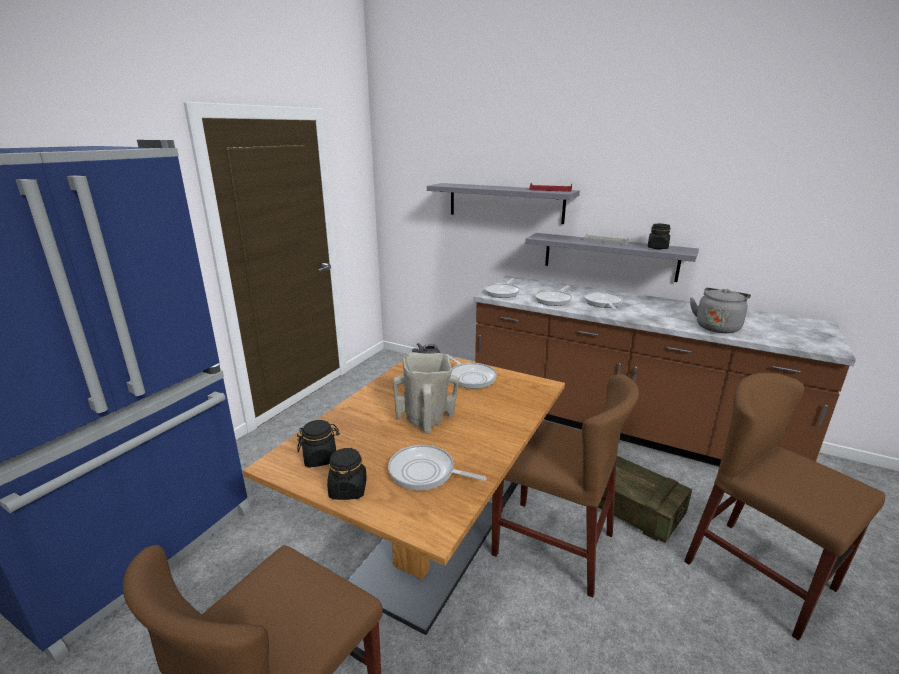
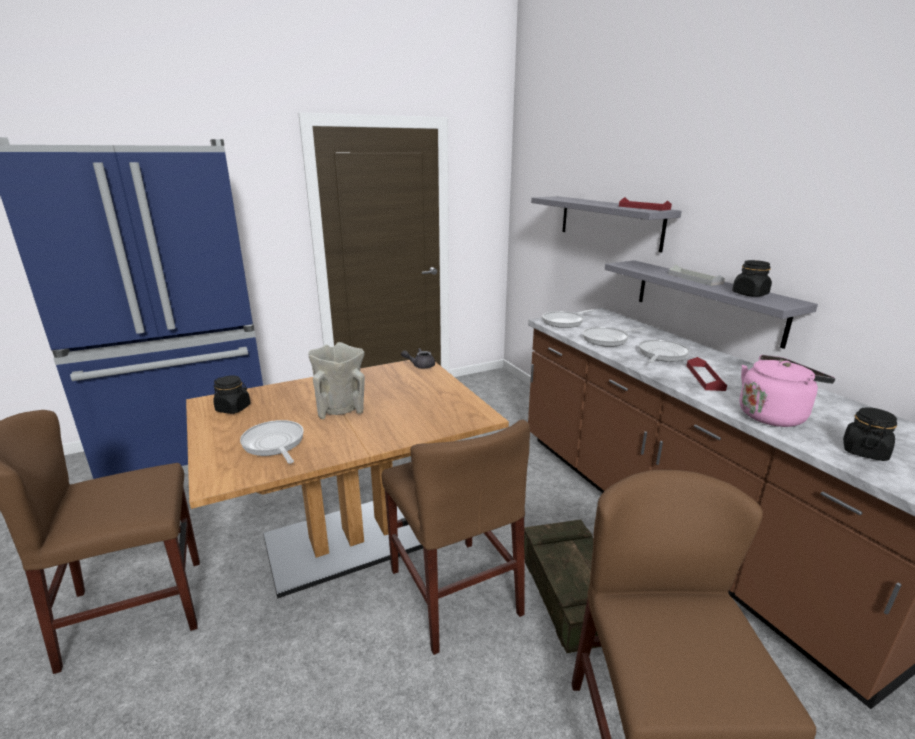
camera: 35 degrees right, 0 degrees up
(348, 489) = (214, 434): black jar -> black jar (864, 451)
(470, 377) = (430, 390): frying pan -> none
(650, 312) = (705, 377): none -> red tray
(717, 327) = (773, 415): grey kettle -> pink kettle

